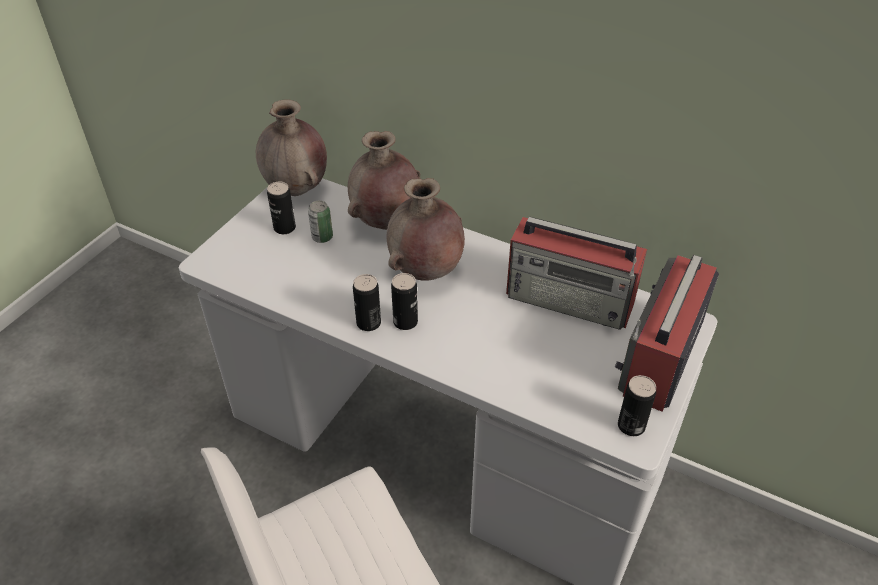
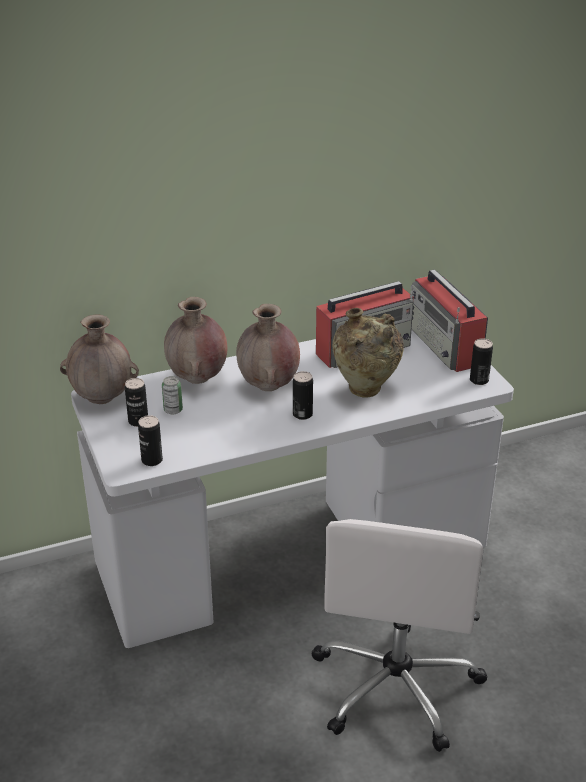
camera: 50 degrees left, 10 degrees down
(368, 323) = (284, 428): can -> can (152, 460)
(495, 345) = (365, 392): none -> beige vase

